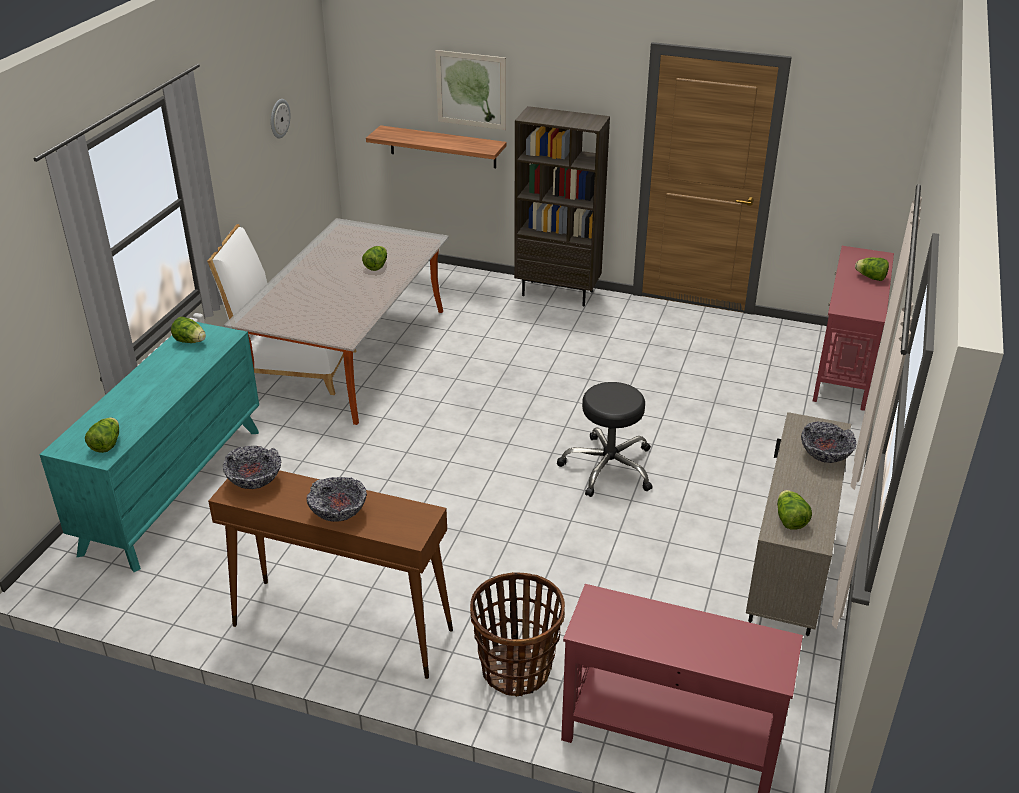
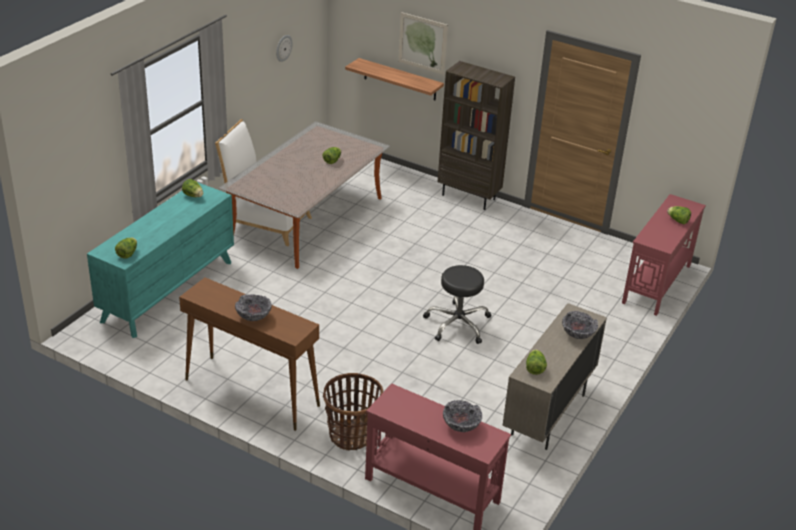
camera: 10 degrees right, 0 degrees up
(255, 482) = (209, 290): bowl -> bowl (461, 426)

